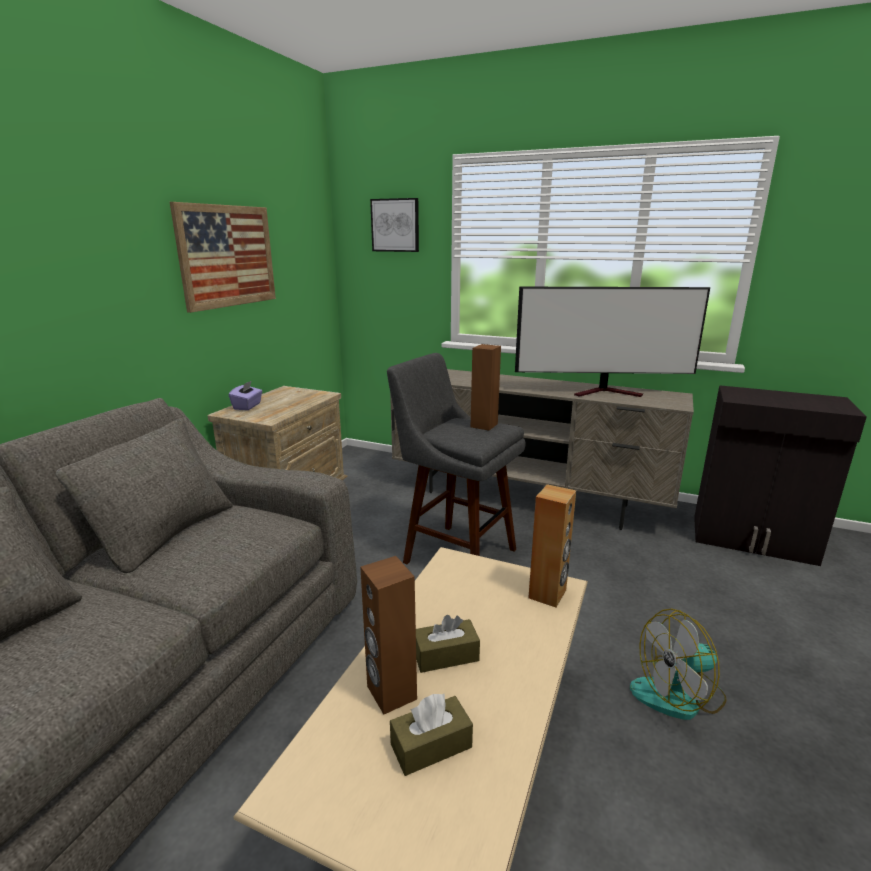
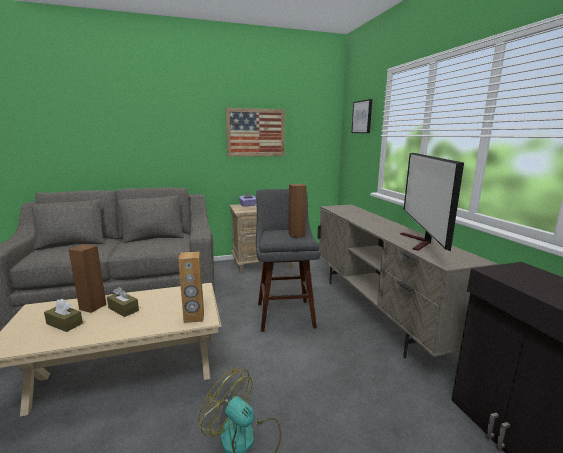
camera: 50 degrees right, 5 degrees down
(607, 392) = (419, 242): television -> television turned 45 degrees clockwise

